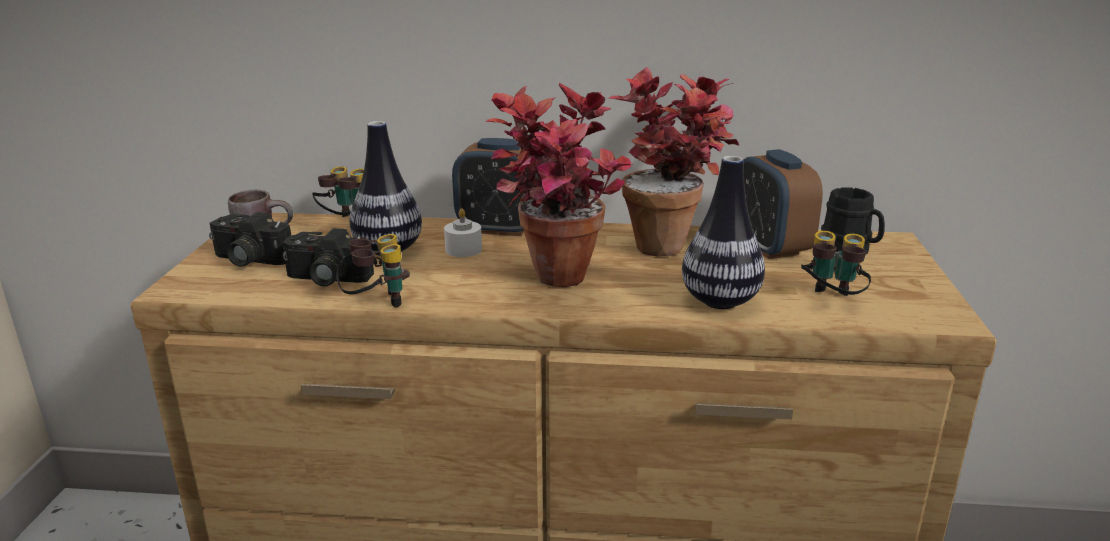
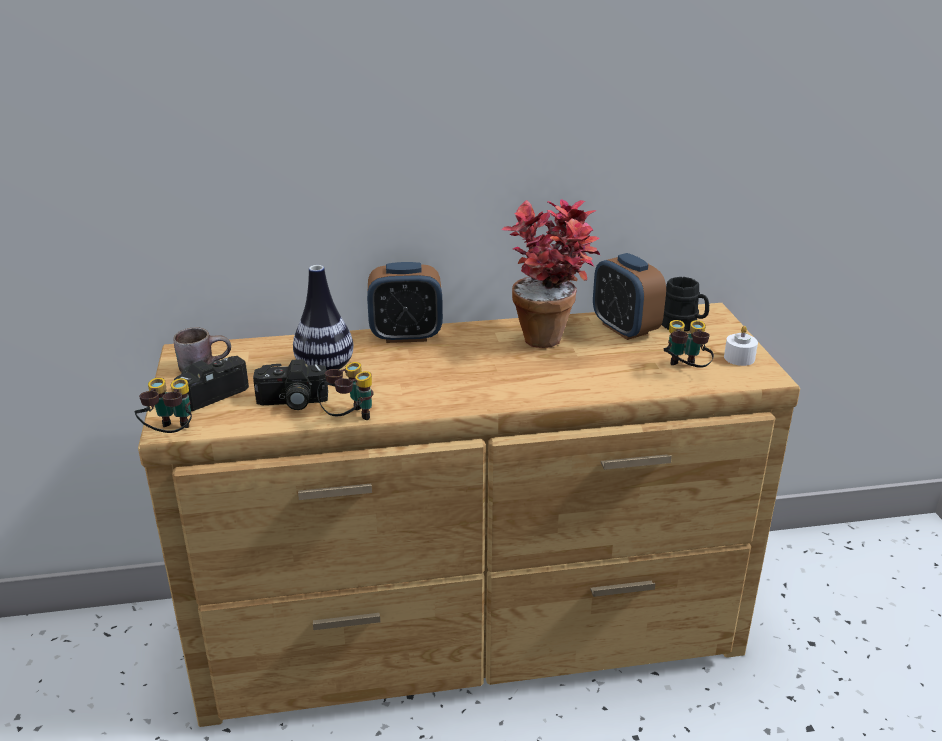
camera: 15 degrees left, 5 degrees up
(248, 260) = (210, 393): camera -> camera turned 135 degrees clockwise
(346, 223) = (269, 346): binoculars -> binoculars (171, 435)
(463, 249) = (387, 360): white candle -> white candle (739, 358)
(555, 286) = (480, 385): potted plant -> none
(720, 301) = (607, 382): vase -> none

